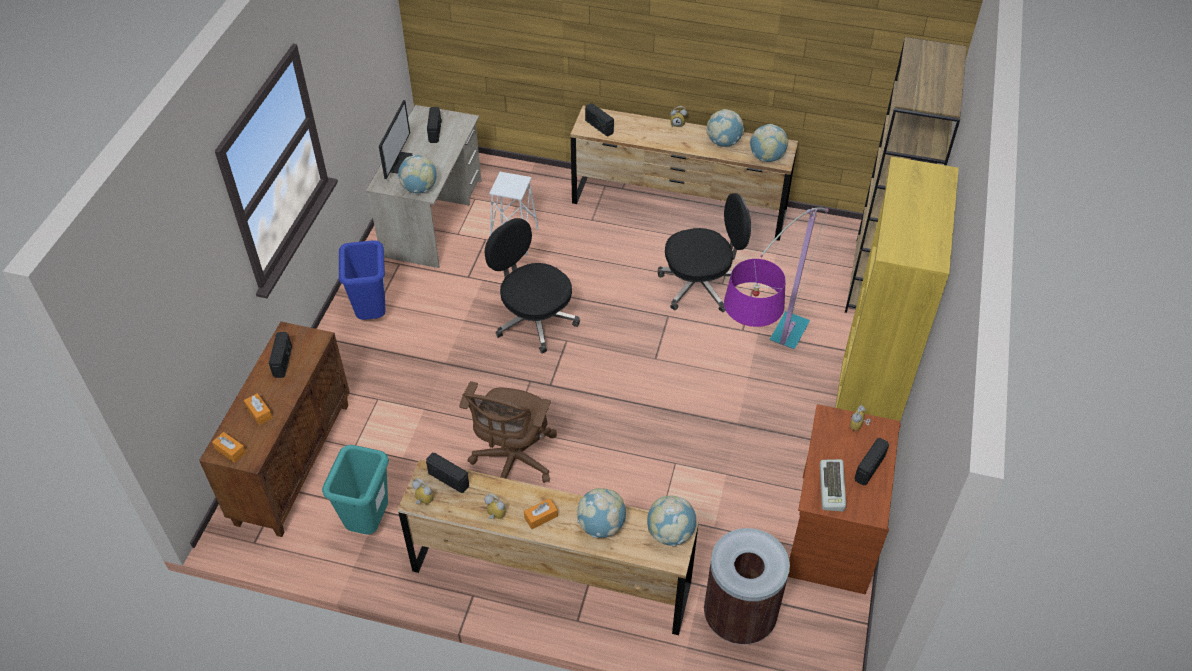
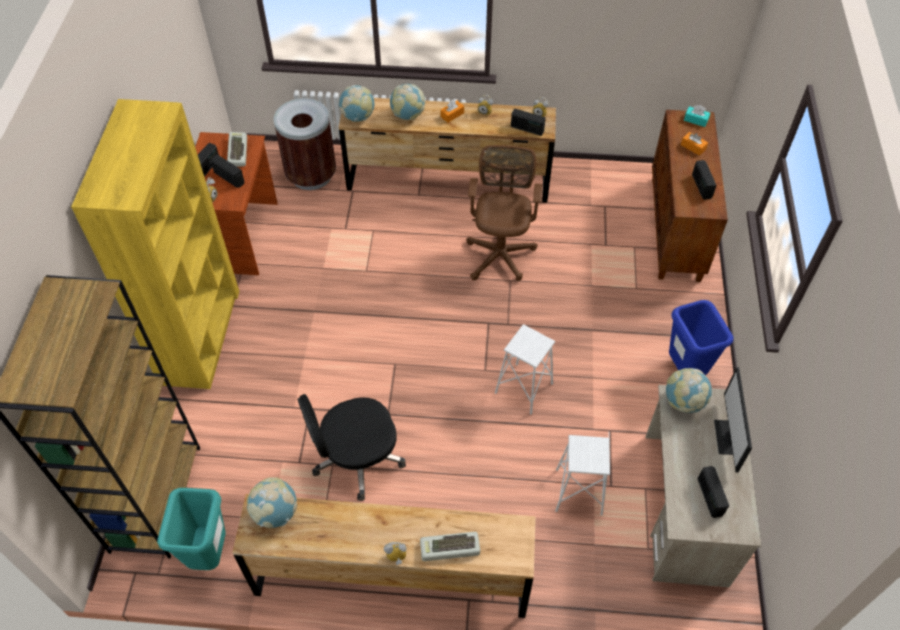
camera: 170 degrees right, 5 degrees up
(230, 451) = (696, 120): orange tissue box -> turquoise tissue box
(369, 523) = (593, 196): turquoise trash can -> turquoise trash can (209, 555)
(534, 319) = (523, 389): black office chair -> white stool
(599, 127) = (501, 535): radio -> radio (229, 177)
(638, 124) = (449, 549): none -> keyboard
(723, 142) = (332, 532): globe -> none
(760, 383) = (292, 353): floor lamp -> none

